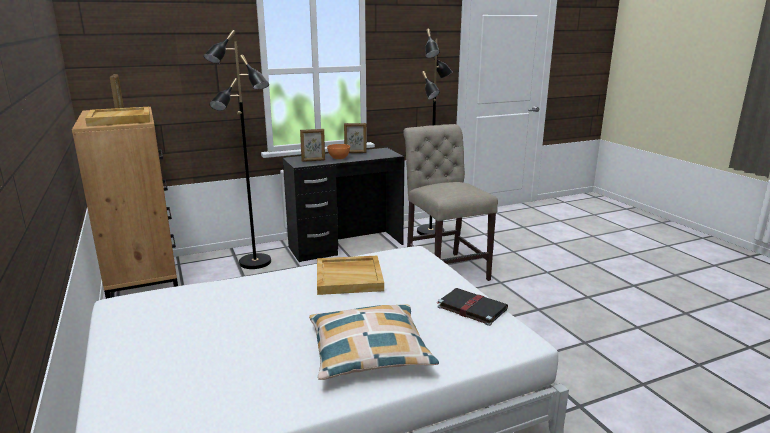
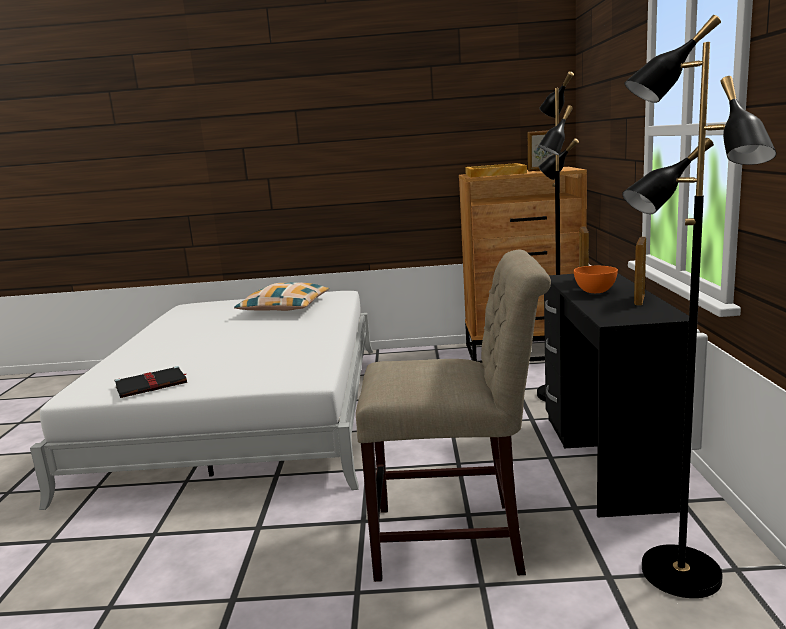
camera: 115 degrees right, 5 degrees down
(349, 277) = (287, 347): beige tray -> none
(369, 351) = (164, 346): pillow -> pillow (285, 307)

